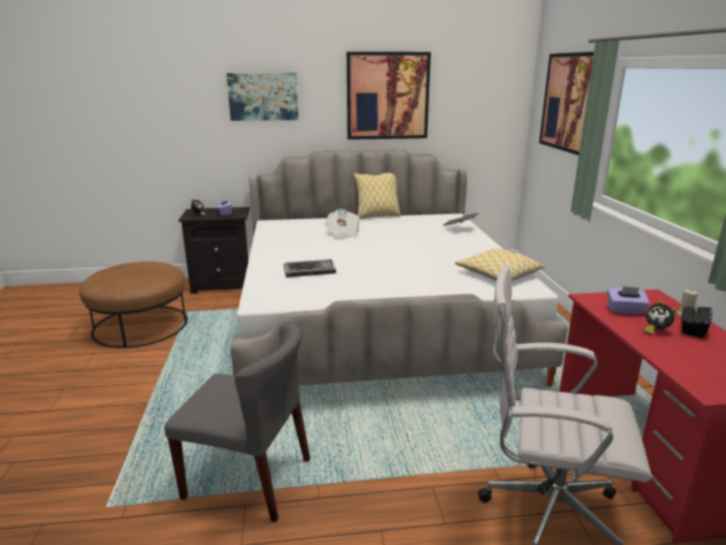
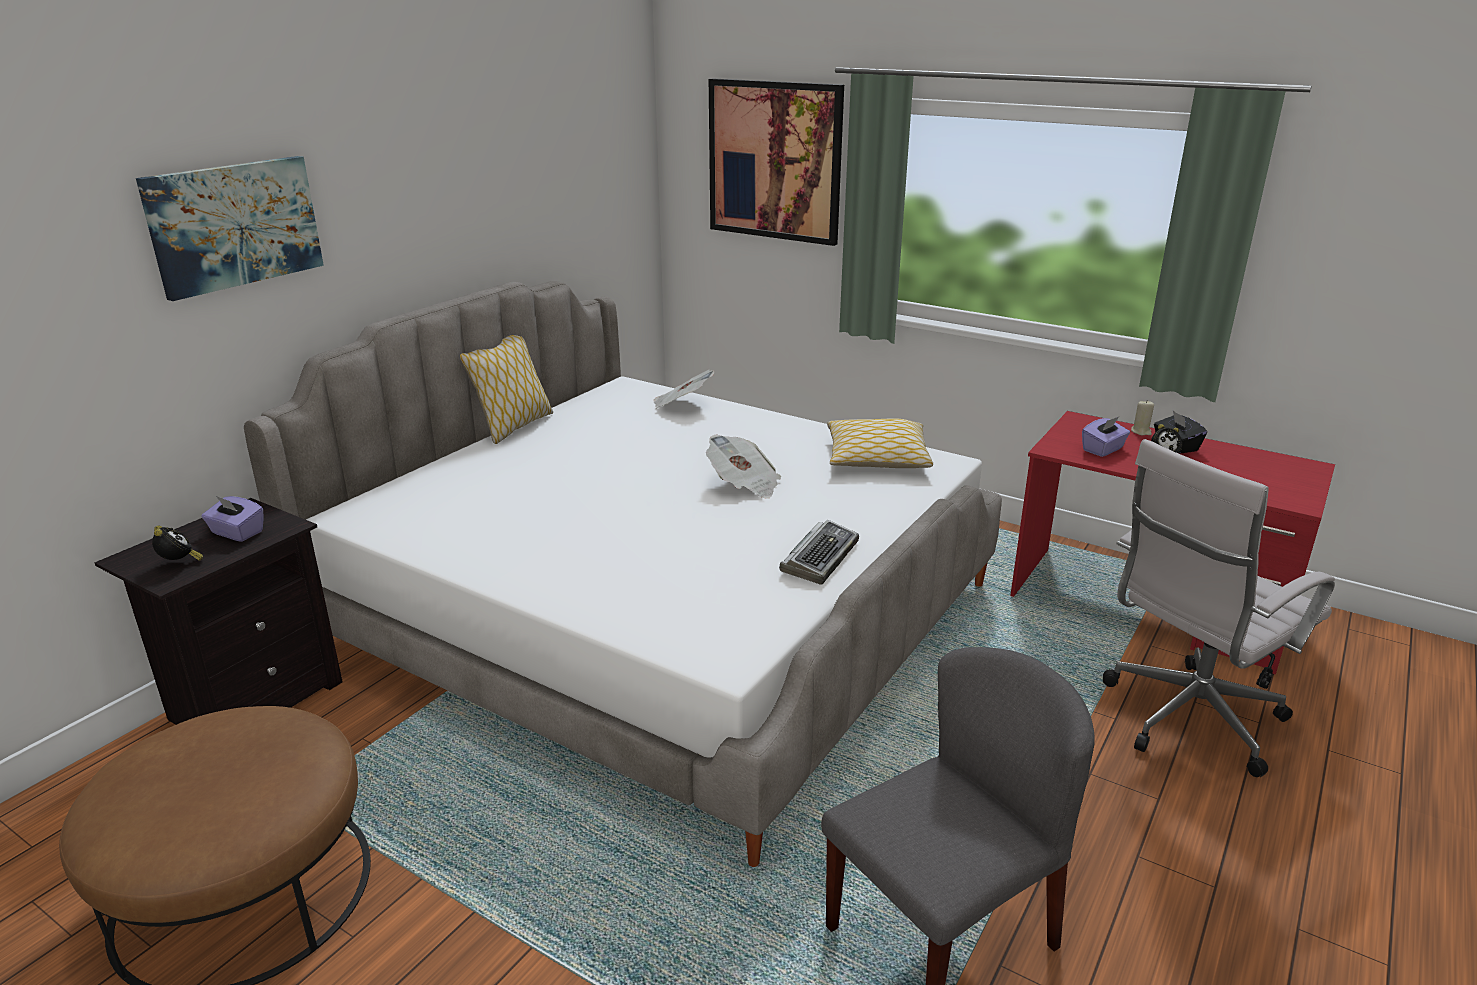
camera: 50 degrees left, 5 degrees up
(310, 271) = (663, 571): keyboard -> keyboard (820, 558)
(342, 234) = (542, 483): newspaper -> newspaper (744, 485)
(387, 96) = (470, 182): picture -> none

